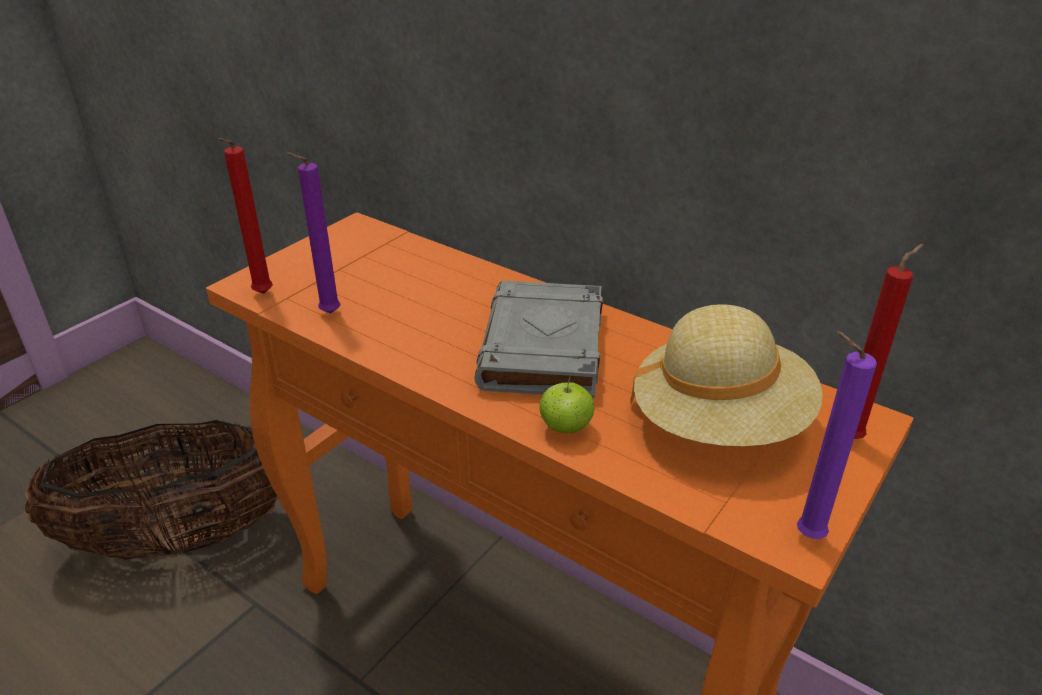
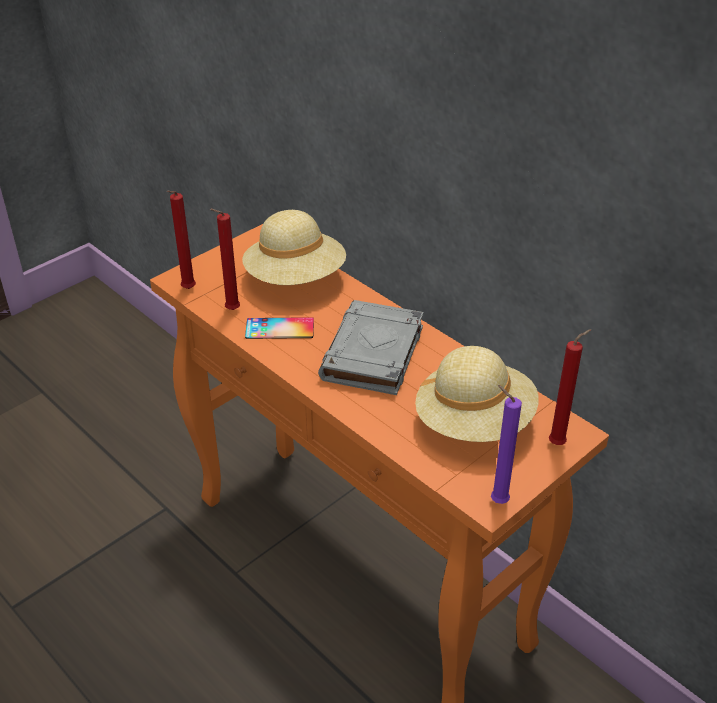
camera: 10 degrees right, 5 degrees up
(181, 538) = (114, 451): basket -> none
(327, 314) = (230, 310): purple candle -> red candle
(402, 330) = (279, 329): none -> phone
(411, 268) = (295, 278): none -> beige hat
(565, 428) = (371, 414): apple -> none

